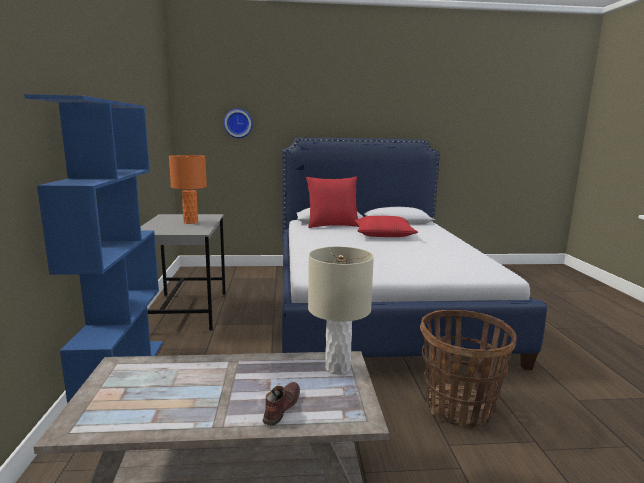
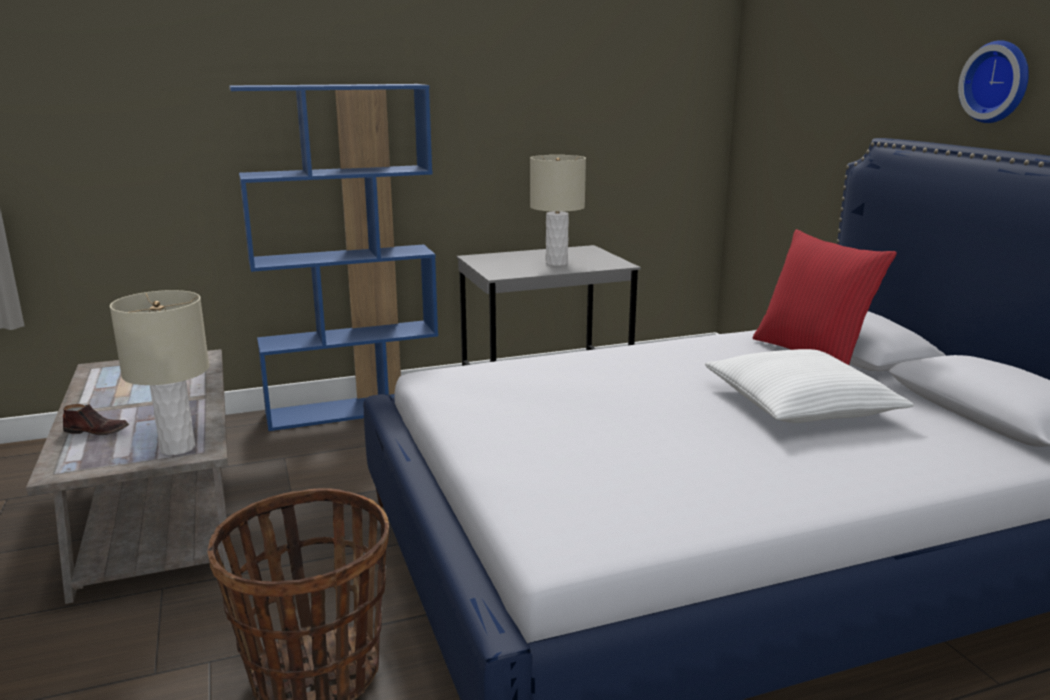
camera: 75 degrees right, 5 degrees up
(190, 222) = (556, 263): orange table lamp -> beige table lamp
(238, 123) = (810, 100): wall clock -> wall clock (998, 82)
(383, 234) = (800, 405): red pillow -> white pillow

